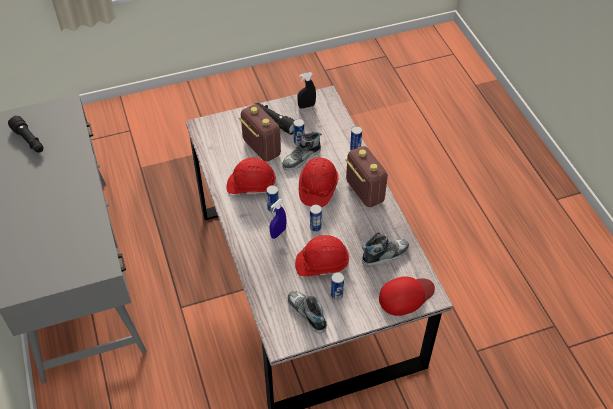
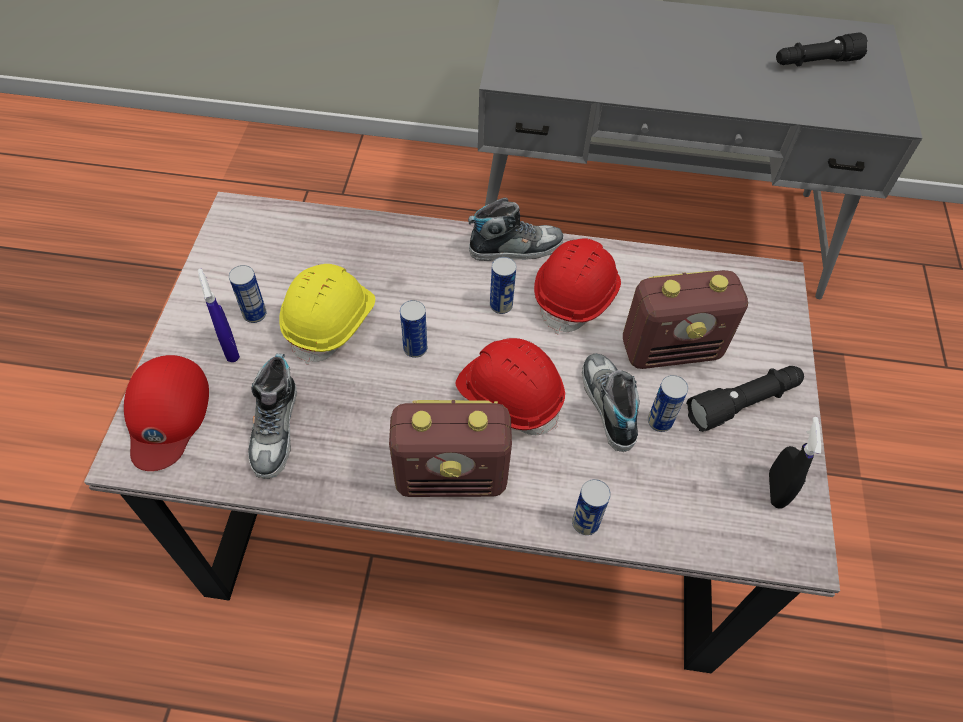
camera: 115 degrees right, 5 degrees up
(278, 233) = (440, 290): blue spray bottle -> blue spray bottle (230, 348)
(306, 313) = (255, 261): shoe -> shoe (515, 247)
(321, 264) = (331, 322): red hard hat -> yellow hard hat

